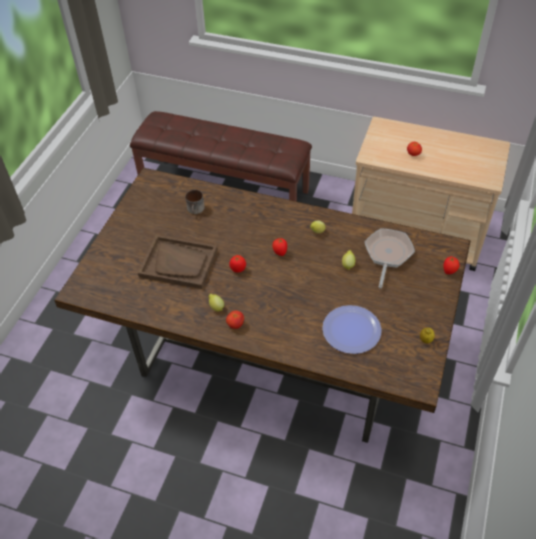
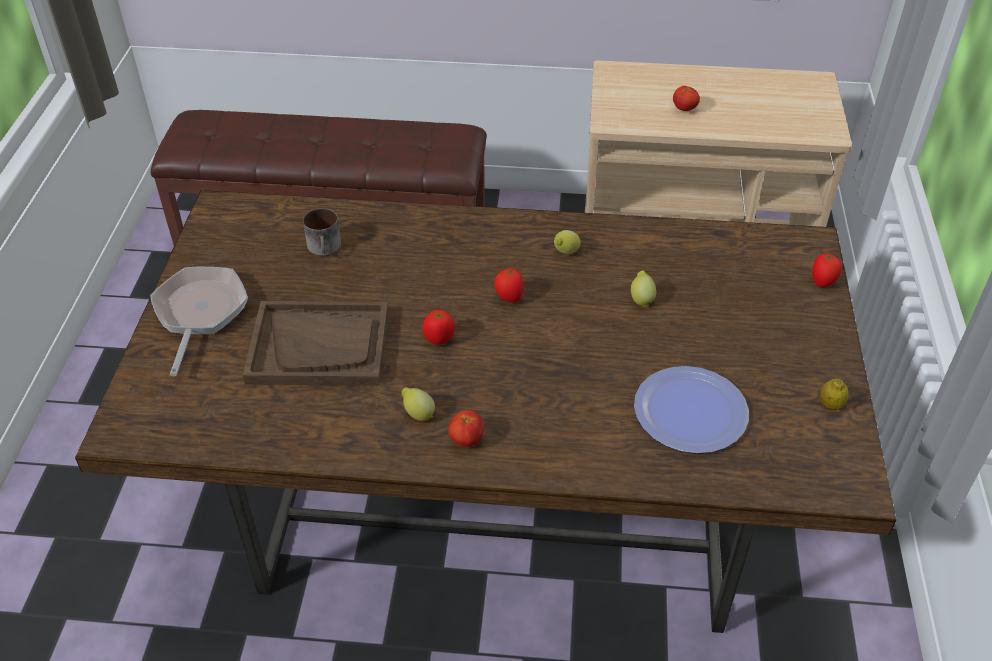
camera: 15 degrees left, 5 degrees down
(387, 254) = (705, 272): frying pan -> frying pan (199, 313)

